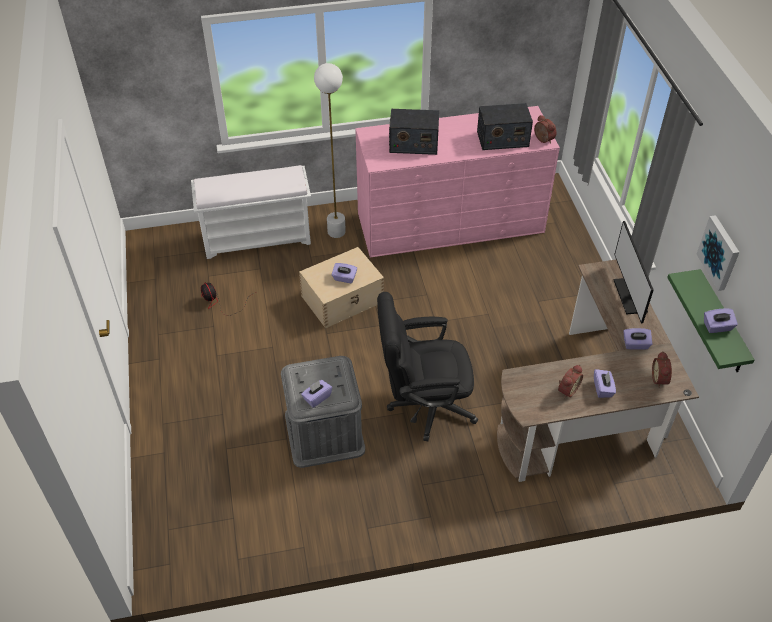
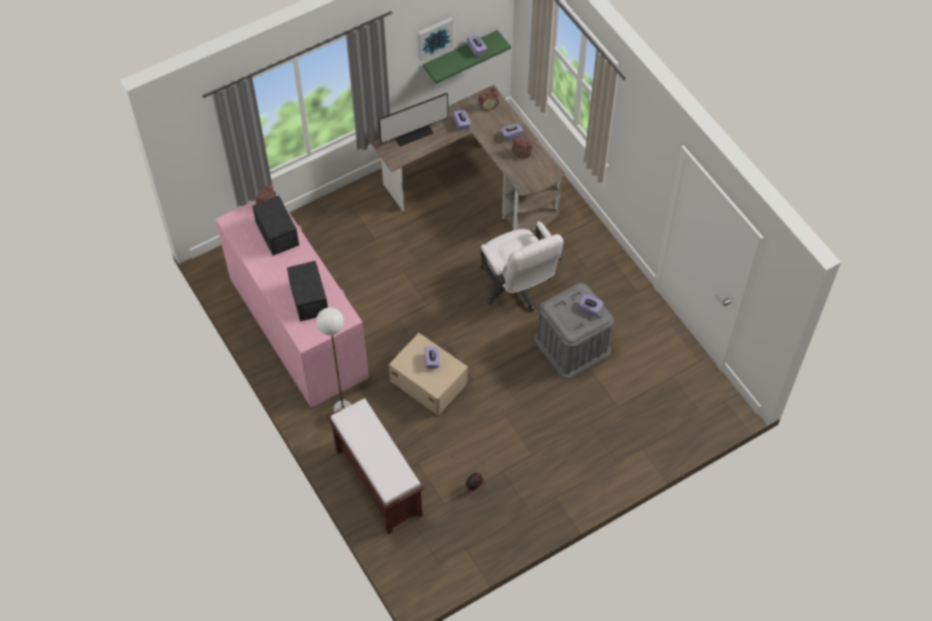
camera: 110 degrees left, 10 degrees up
(258, 238) = (377, 482): white bench -> brown bench
(424, 405) = (517, 288): black office chair -> white office chair

